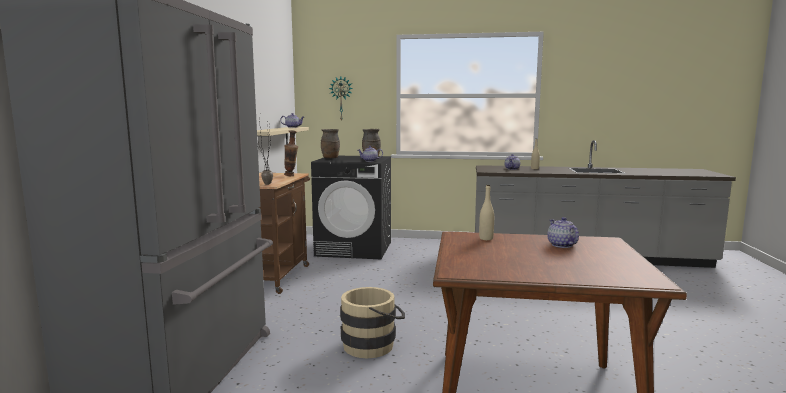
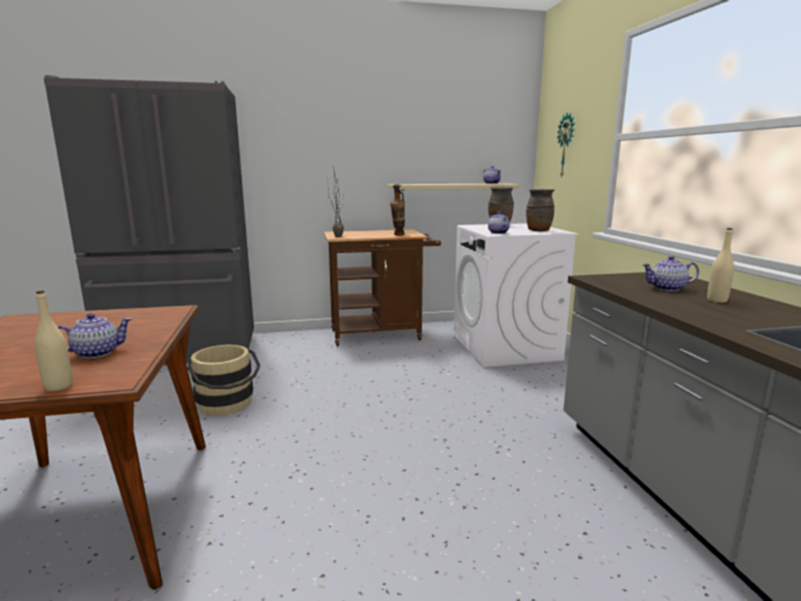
camera: 70 degrees right, 5 degrees up
(355, 249) = (505, 347): black washing machine -> white washing machine
(486, 238) = (149, 320): beige bottle -> beige bottle (58, 386)

